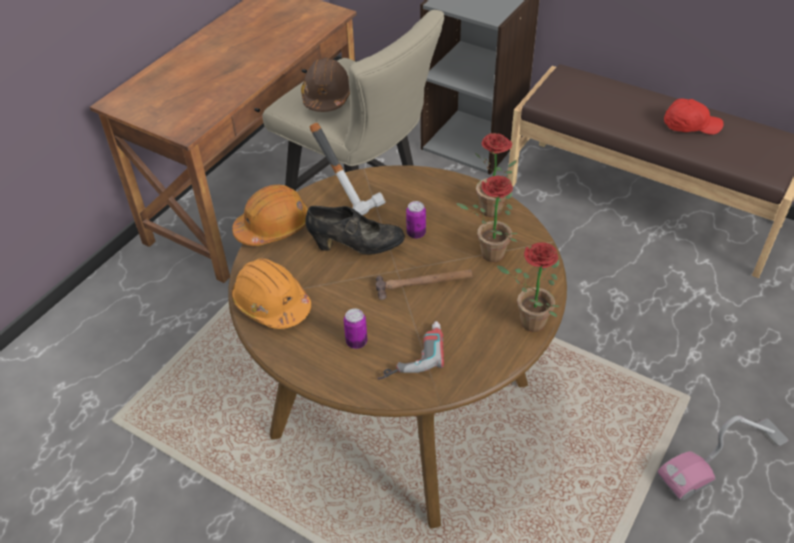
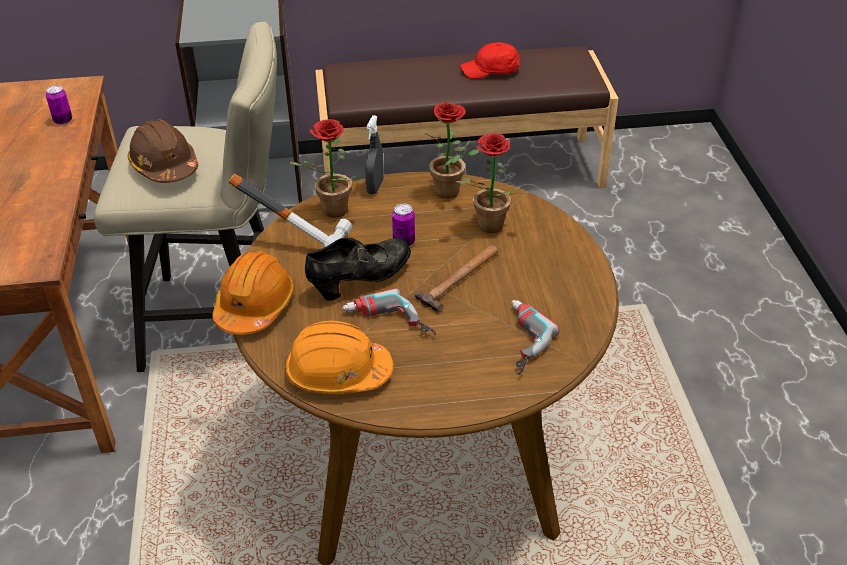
camera: 40 degrees left, 5 degrees down
(338, 288) = (387, 324): none -> power drill
(356, 342) = (458, 358): can -> can (63, 120)
(443, 180) = (375, 187): none -> grey spray bottle
(527, 322) = (580, 263): potted plant -> potted plant (330, 212)
(690, 125) = (491, 71): red cap -> red cap turned 150 degrees counterclockwise
(722, 460) = (711, 338): vacuum cleaner -> none

